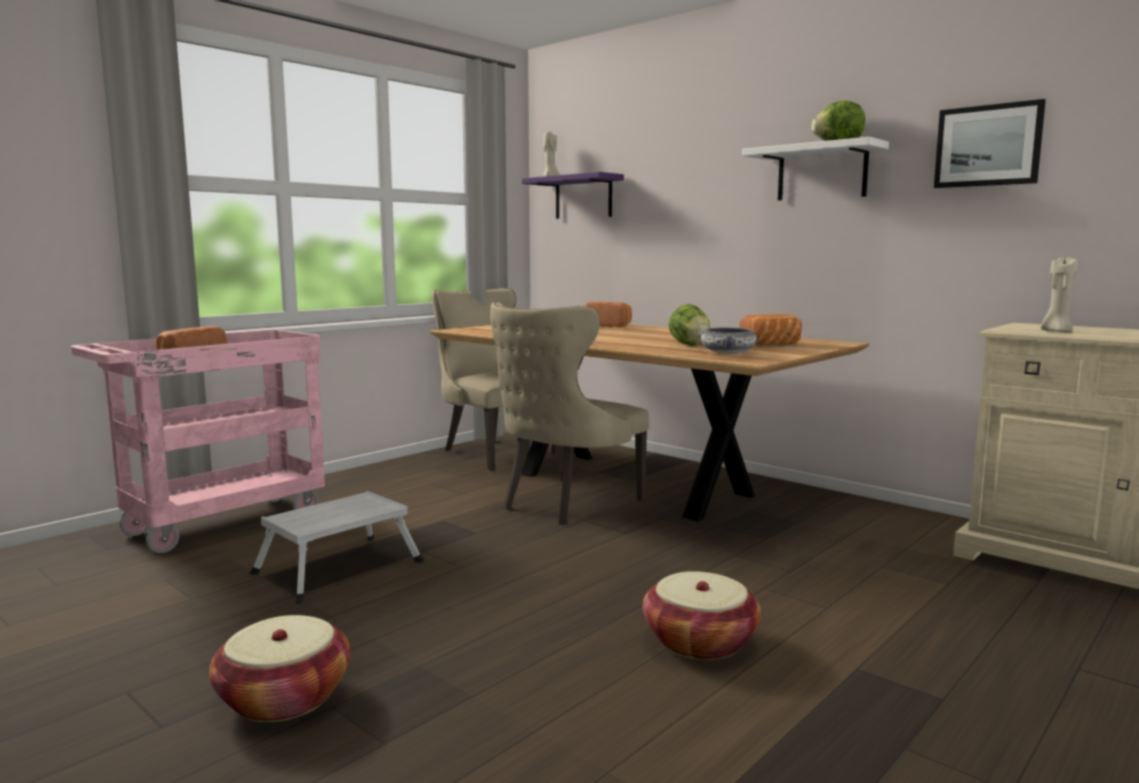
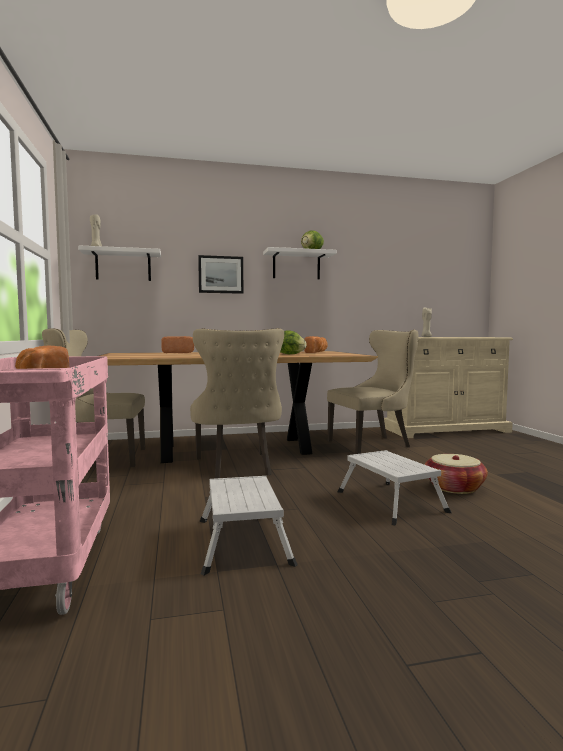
camera: 55 degrees left, 5 degrees down
(284, 698) = (457, 595): basket -> none
(557, 609) = (391, 502): none -> white step ladder
(583, 197) = (123, 266): purple shelf -> white shelf
(727, 353) = (329, 354): bowl -> none
(842, 542) = (372, 444): none -> beige chair
(988, 146) = (370, 261): picture -> picture (221, 274)

